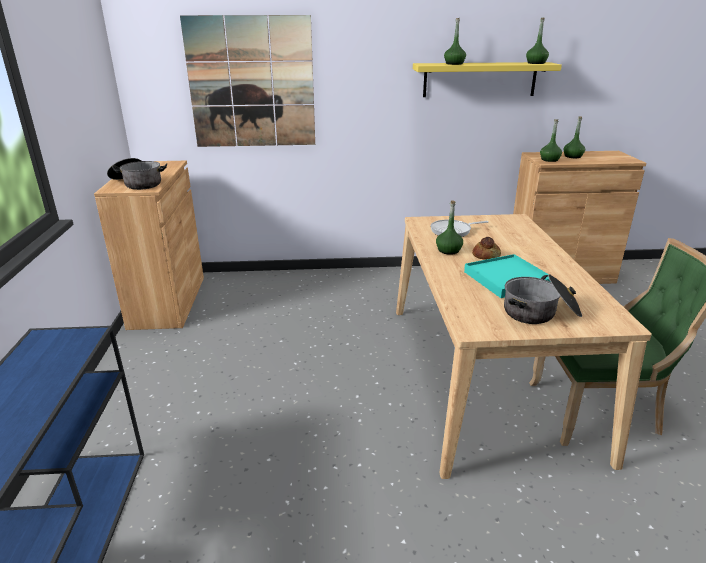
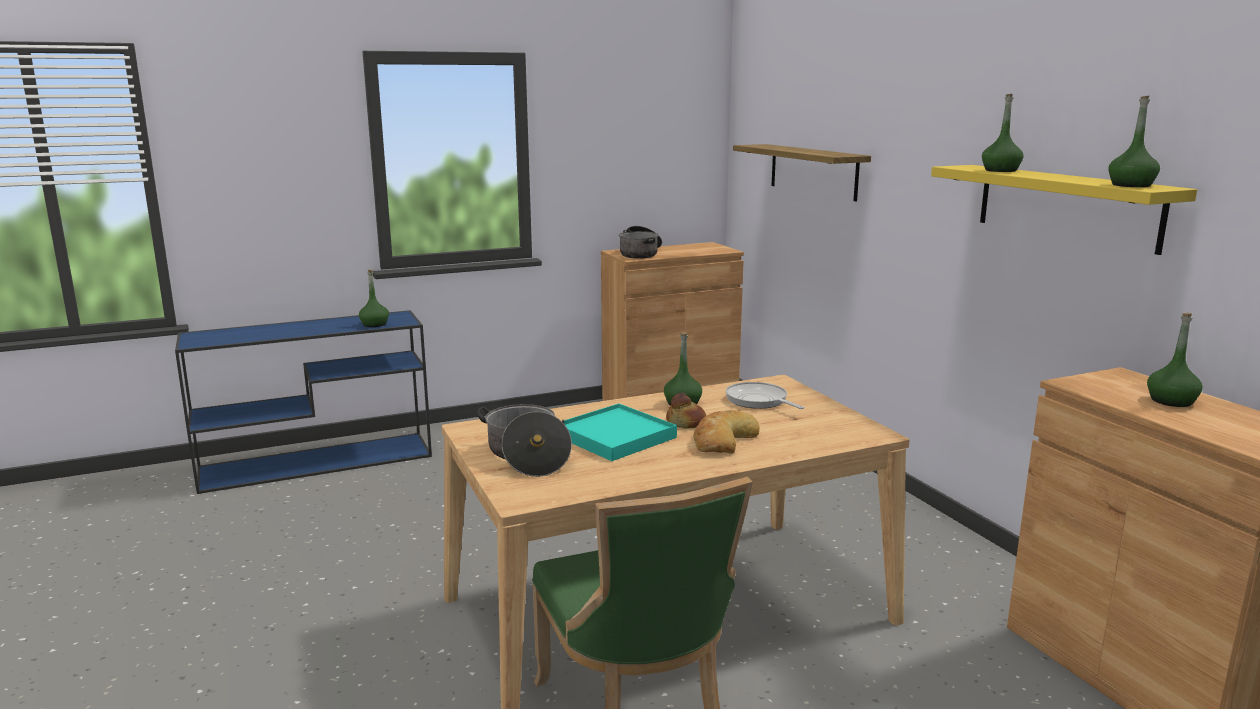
camera: 70 degrees right, 10 degrees down
(251, 83) = (813, 171): picture -> shelf
(519, 251) = (722, 440): none -> bread
(549, 160) = (1095, 385): green bottle -> green bottle (374, 324)

